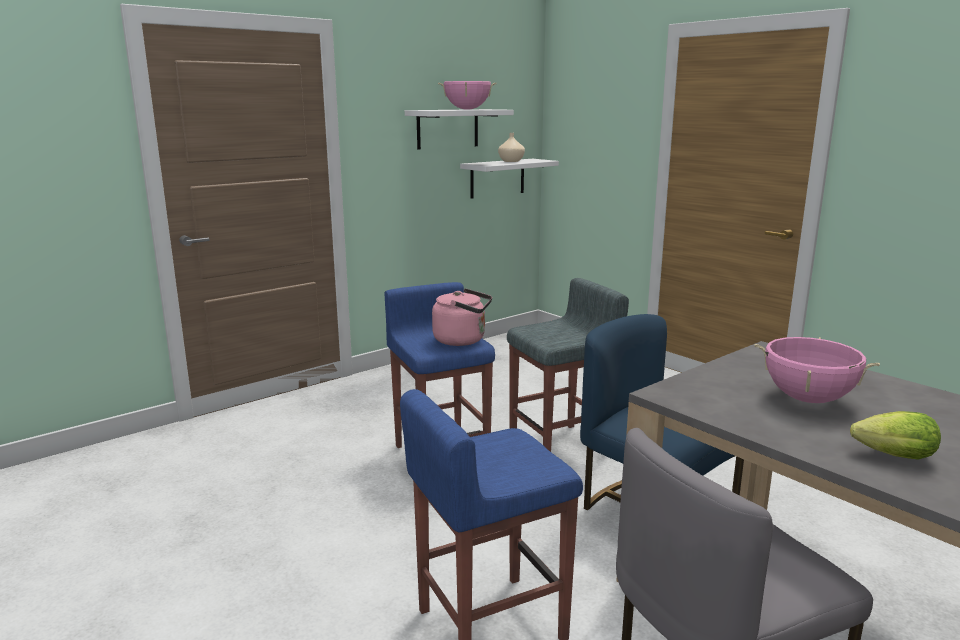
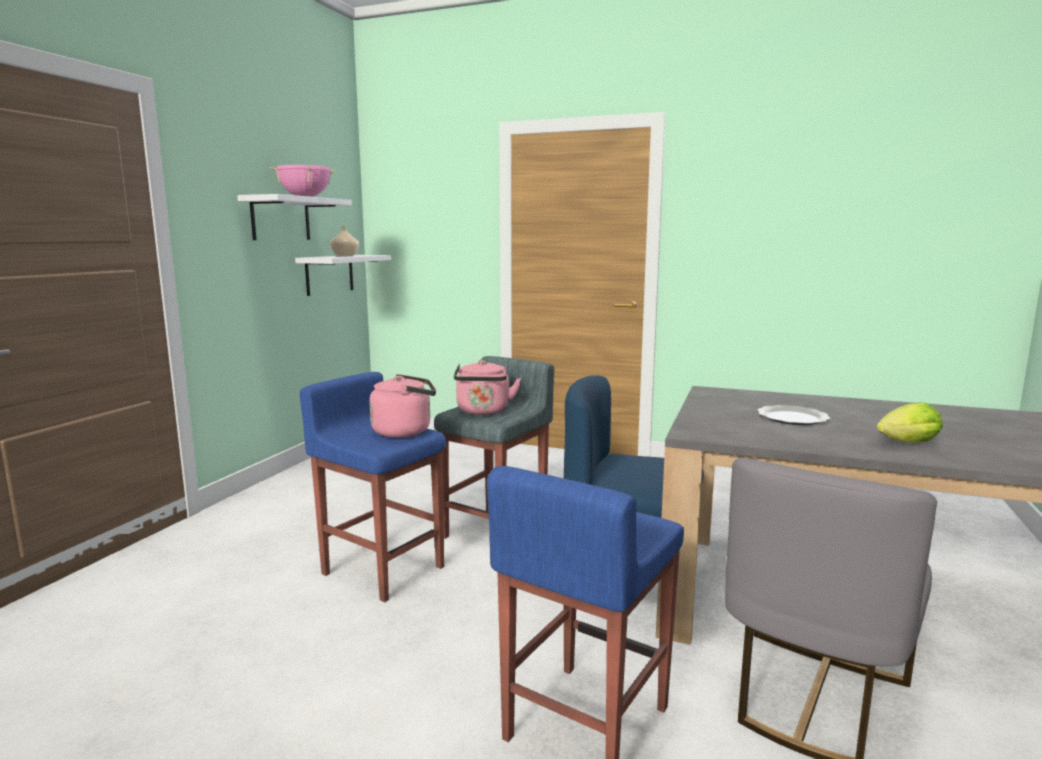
camera: 30 degrees left, 5 degrees down
(550, 332) = (483, 411): none -> pink kettle
(808, 399) = (793, 418): pink cooking pot -> plate

